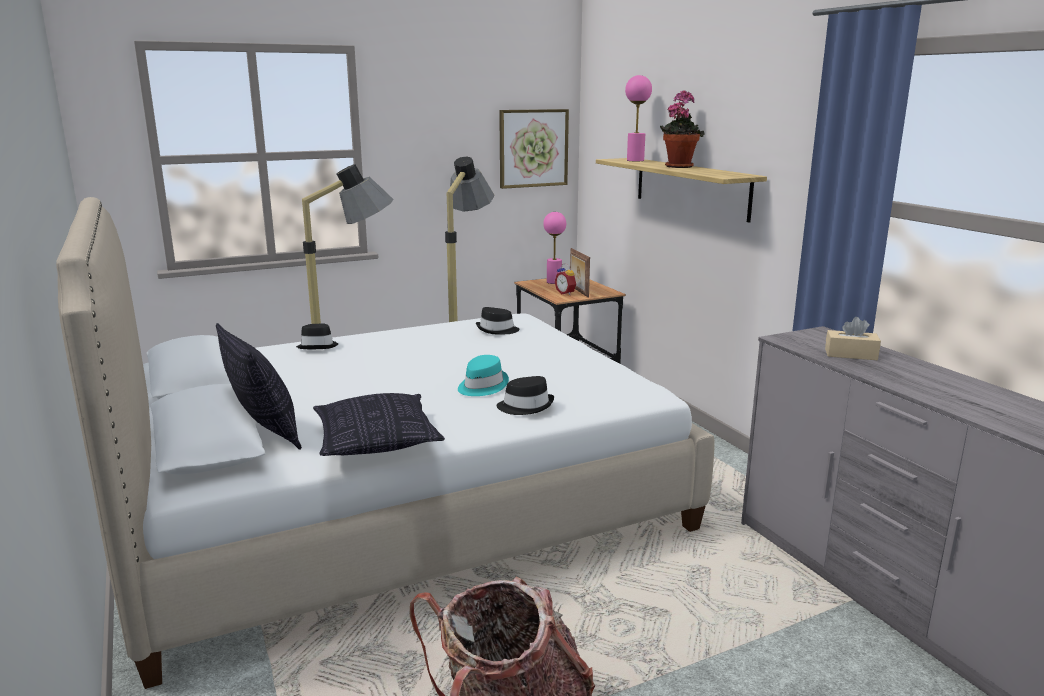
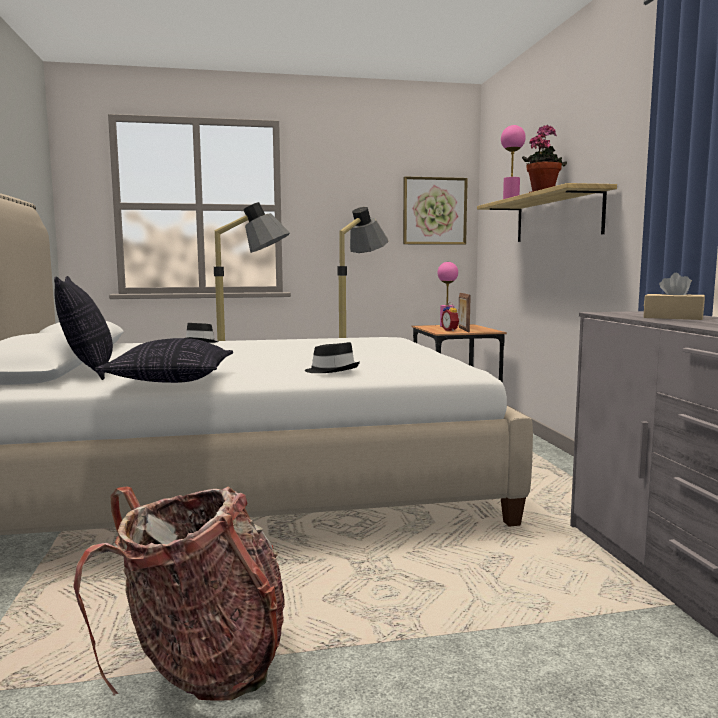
camera: 15 degrees right, 10 degrees down
(482, 386) = (306, 360): turquoise hat -> none
(497, 330) = (362, 341): black hat -> none

